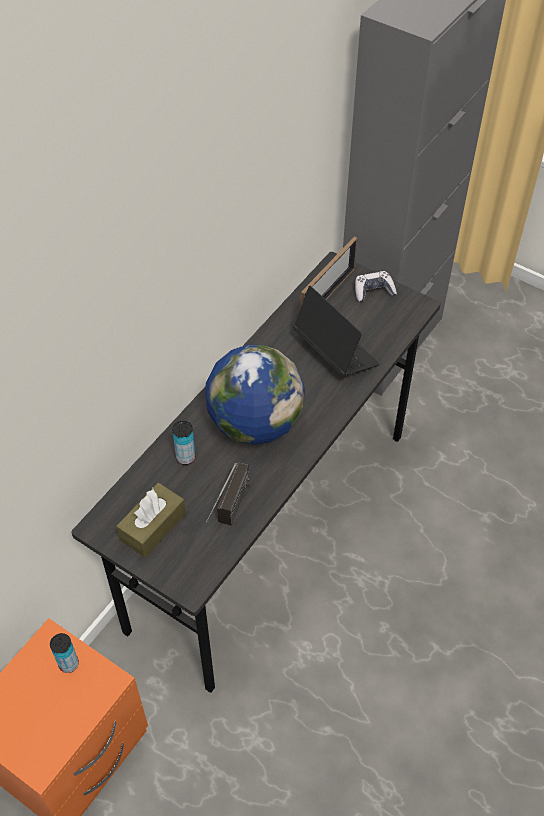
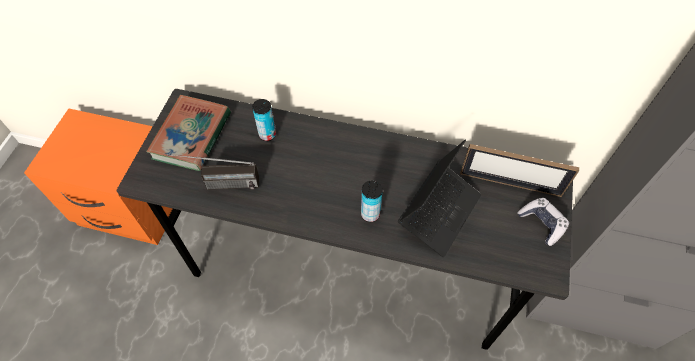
camera: 70 degrees right, 5 degrees up
(68, 664) = (122, 151): can -> can (370, 214)
(153, 527) = (192, 136): brown tissue box -> book
(255, 424) = (322, 173): globe -> none

